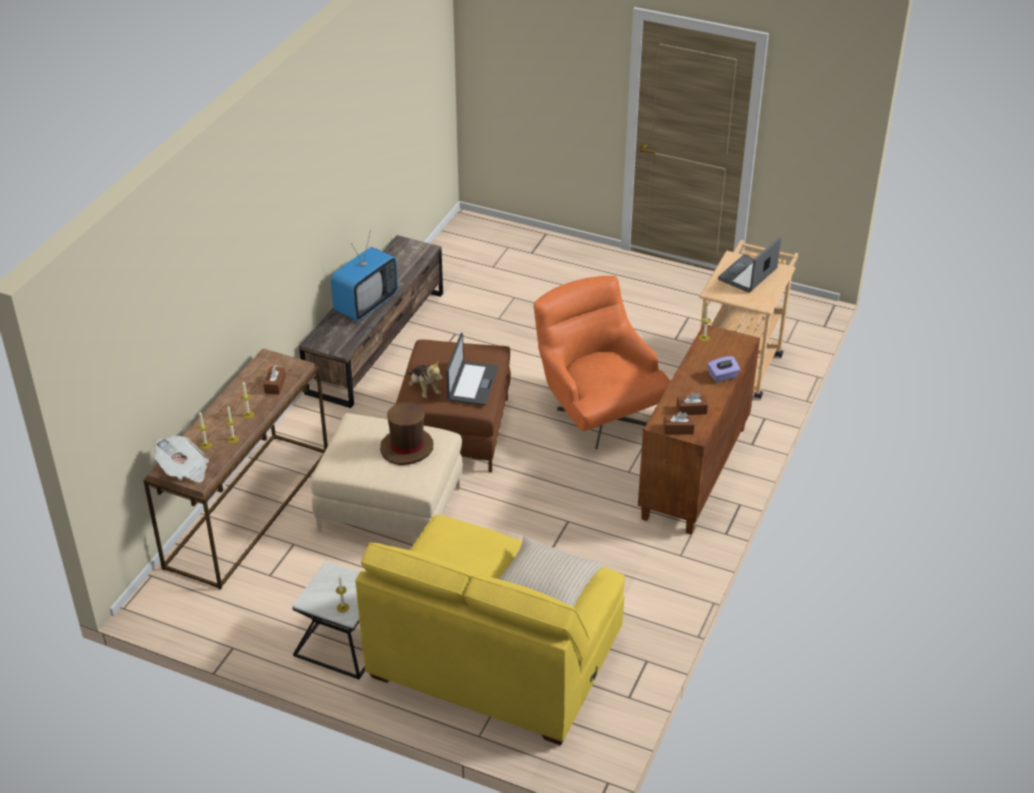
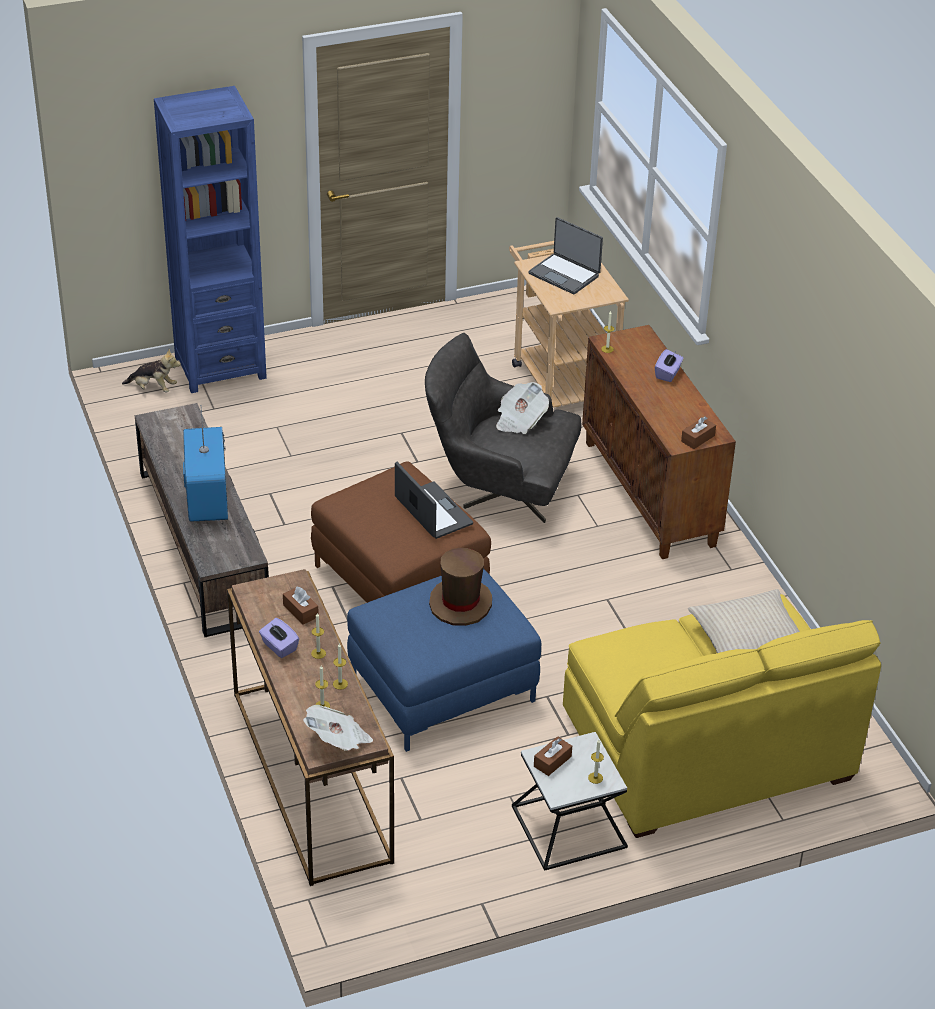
camera: 45 degrees left, 0 degrees up
(234, 397) = (279, 647): none -> purple tissue box
(389, 509) = (442, 689): beige ottoman -> blue ottoman
(424, 389) = (394, 543): plush toy -> plush toy (153, 388)
(530, 244) = (220, 367): none -> blue bookcase
(597, 411) = (499, 489): orange armchair -> grey armchair
(621, 362) = (520, 420): none -> newspaper
(691, 410) = (684, 416): brown tissue box -> brown tissue box (552, 761)
(748, 275) = (565, 274): laptop -> laptop turned 45 degrees counterclockwise

